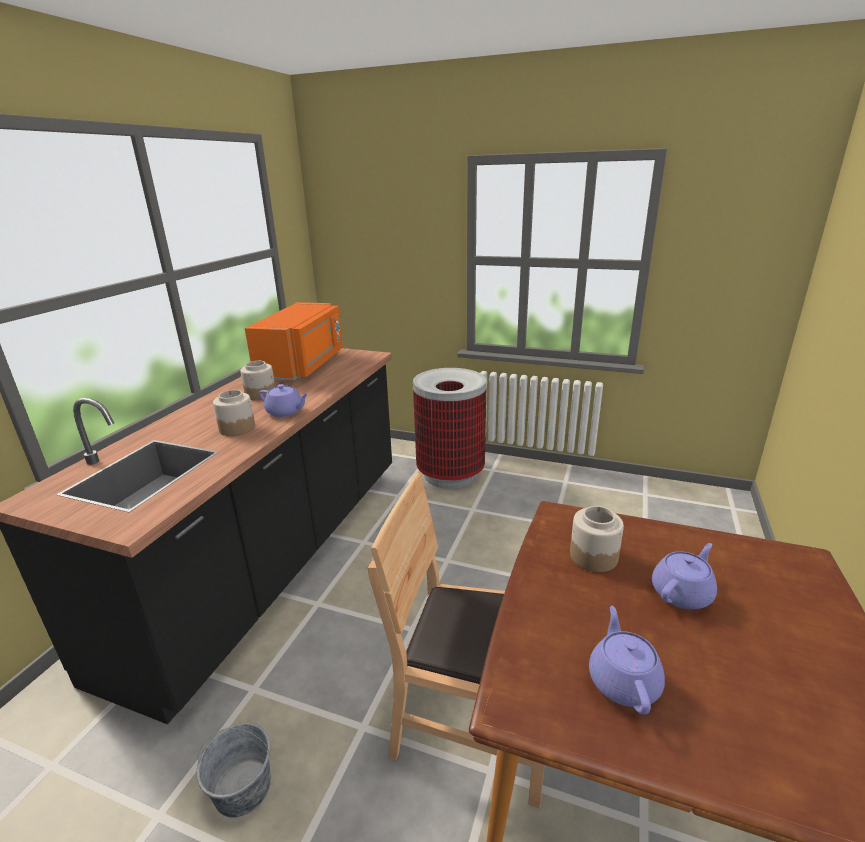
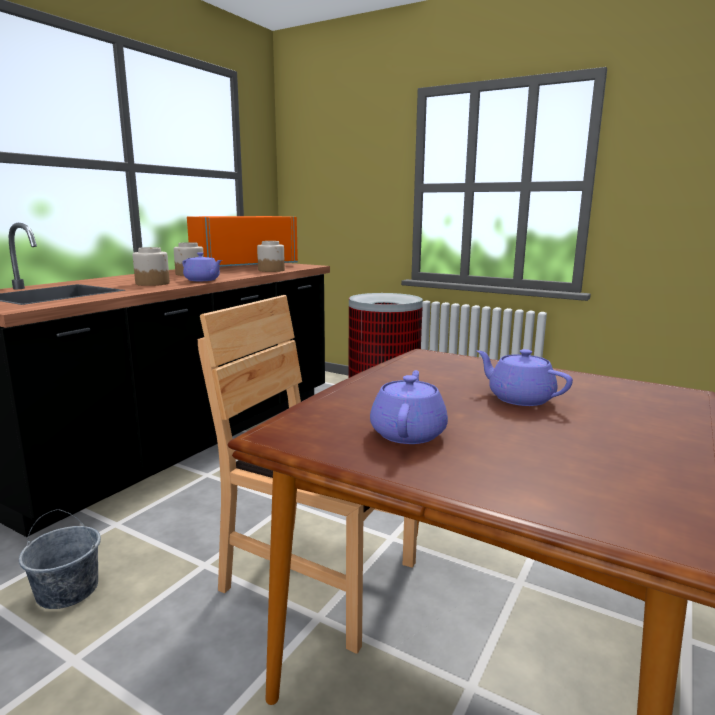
camera: 10 degrees right, 10 degrees down
(304, 365) = (243, 266): orange microwave -> orange microwave turned 150 degrees counterclockwise
(593, 556) = (441, 375): jar -> jar (271, 270)
(682, 593) = (519, 398): purple teapot -> purple teapot turned 105 degrees counterclockwise

